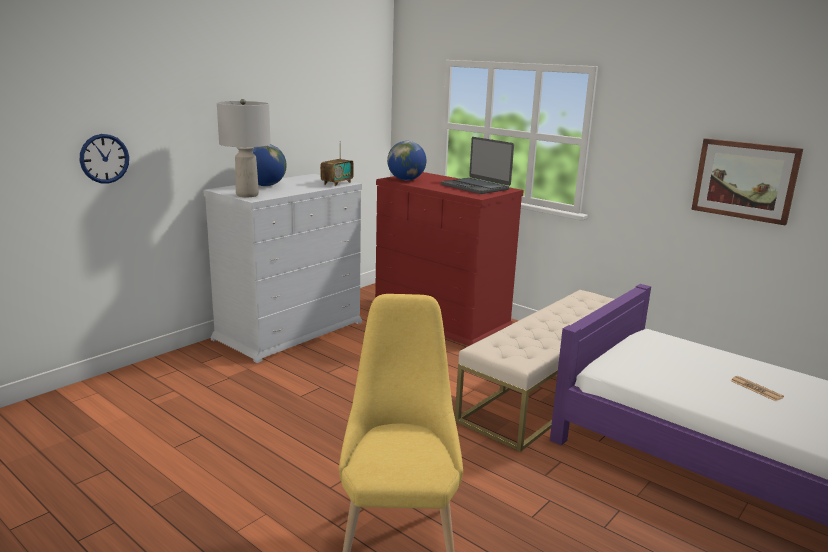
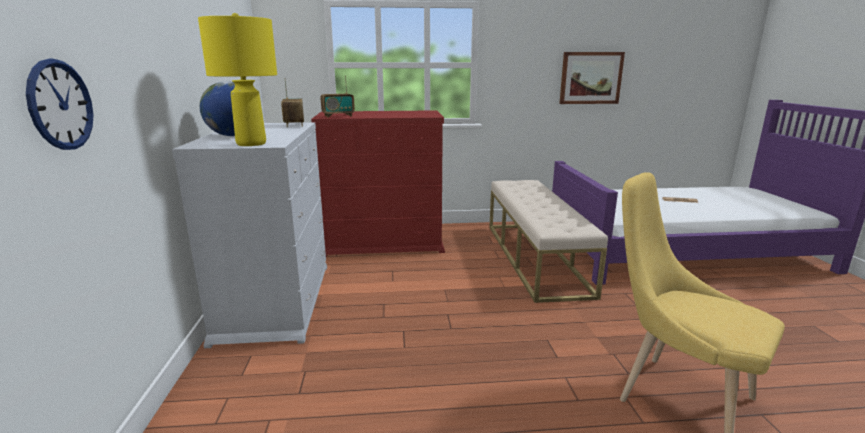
camera: 45 degrees left, 0 degrees up
(247, 195) = (251, 144): grey table lamp -> yellow table lamp
(406, 180) = (338, 116): globe -> radio
(475, 187) = (405, 112): laptop -> none

